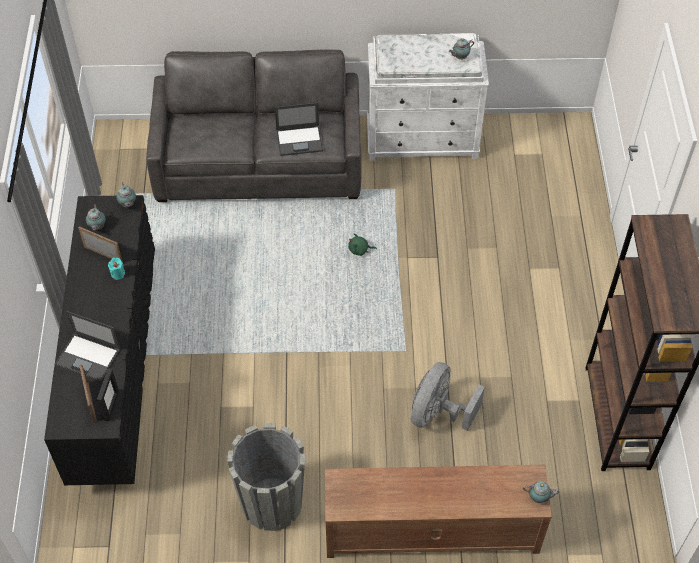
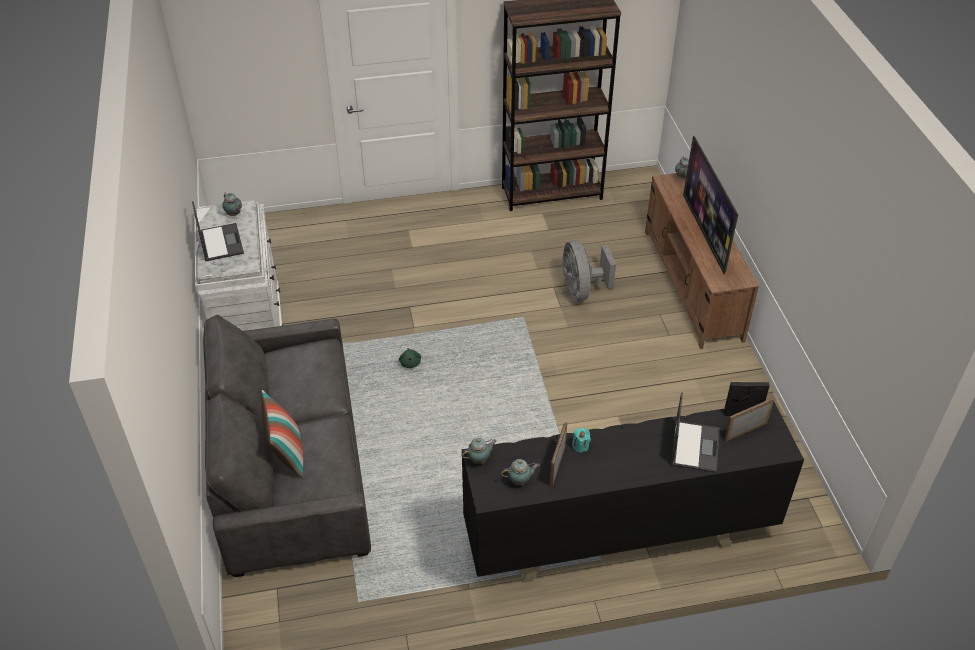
camera: 100 degrees left, 10 degrees down
(218, 121) = (287, 454): none -> pillow
(271, 502) = (711, 385): grey planter -> none
(300, 140) = (315, 372): laptop -> laptop (220, 242)
(425, 491) = (705, 233): none -> television
(438, 413) = (581, 290): grey fan -> grey fan turned 60 degrees clockwise

